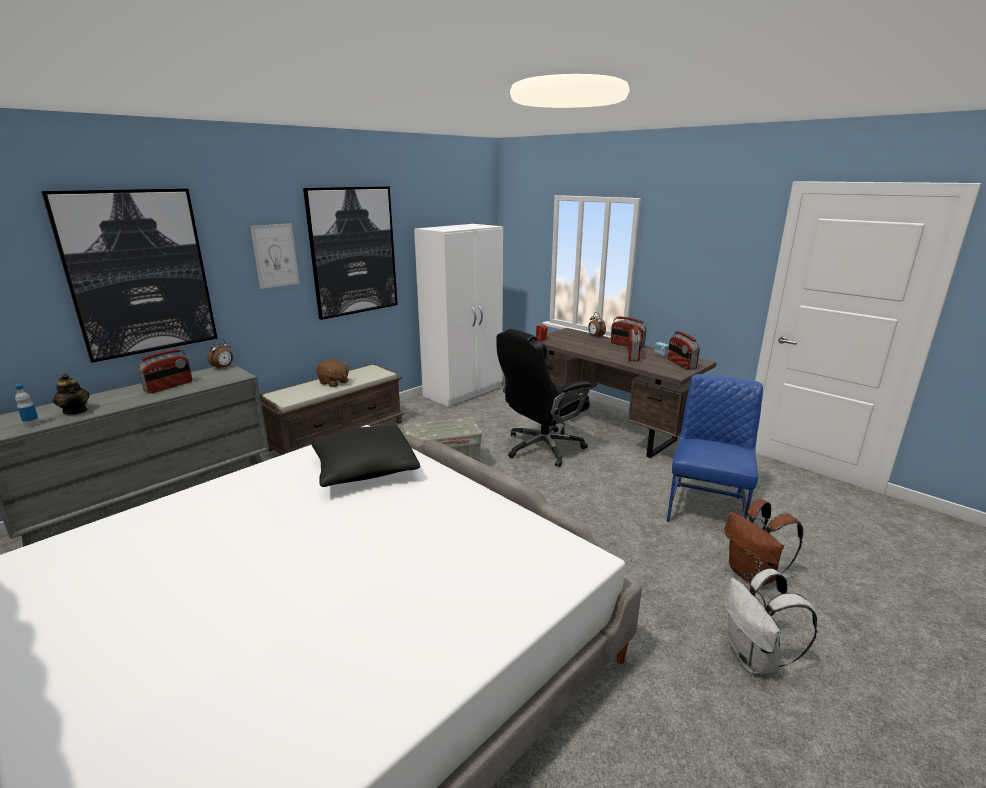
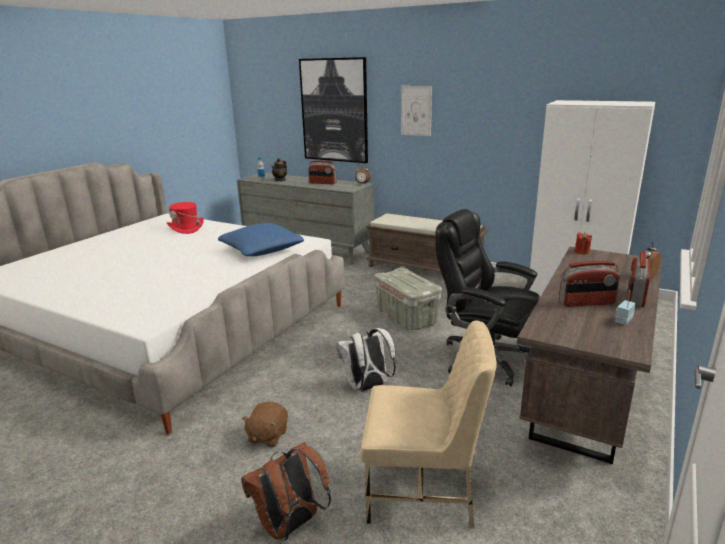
camera: 75 degrees right, 0 degrees up
(146, 535) = (186, 228): none -> red hat
(334, 383) = (426, 223): brown plush toy -> brown plush toy (267, 436)
(353, 251) = (485, 116): picture -> none
(364, 469) = (261, 250): black pillow -> blue pillow
(681, 364) = (594, 335): radio -> none
(706, 508) = (423, 491): blue chair -> beige chair
(754, 659) = (164, 514): white backpack -> white backpack (367, 387)

